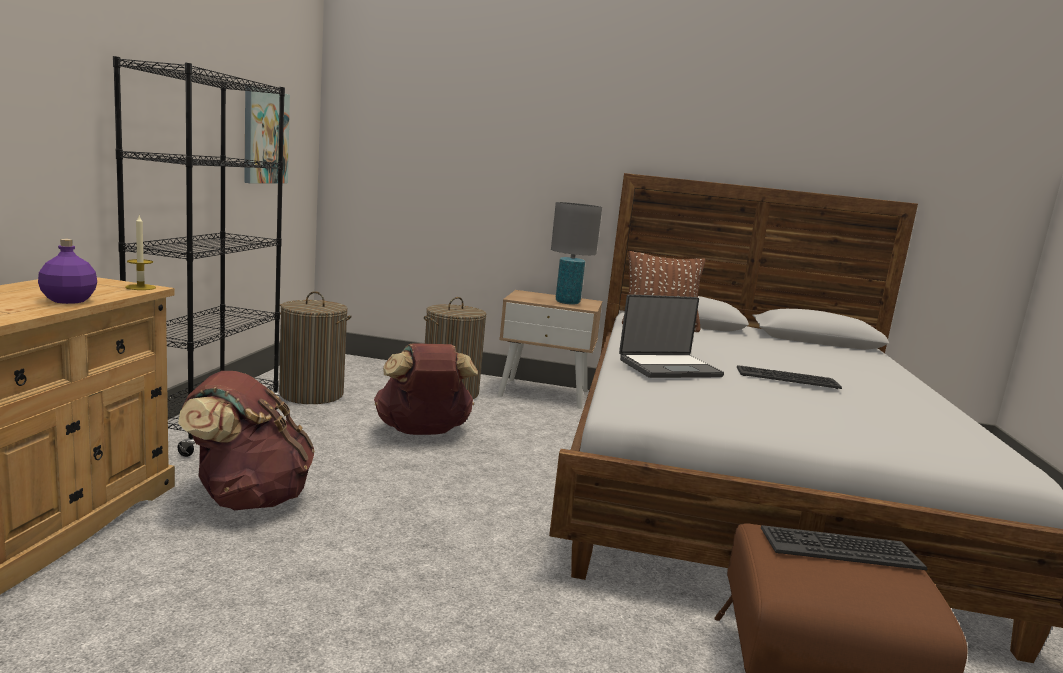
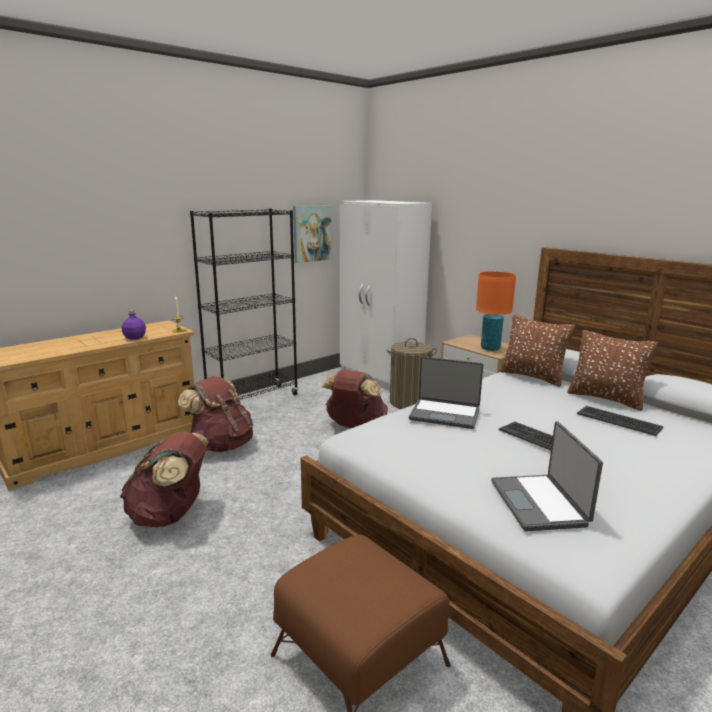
camera: 40 degrees right, 5 degrees up
(311, 394) = (324, 390): laundry basket -> none
(313, 625) = (170, 515): none -> brown backpack
(368, 368) = (380, 377): none -> white wardrobe
(567, 302) = (490, 348): grey table lamp -> orange table lamp
(751, 338) = (605, 399): none -> brown pillow
(839, 548) = (376, 571): keyboard -> keyboard (619, 421)
(897, 429) = (540, 503): none -> laptop

